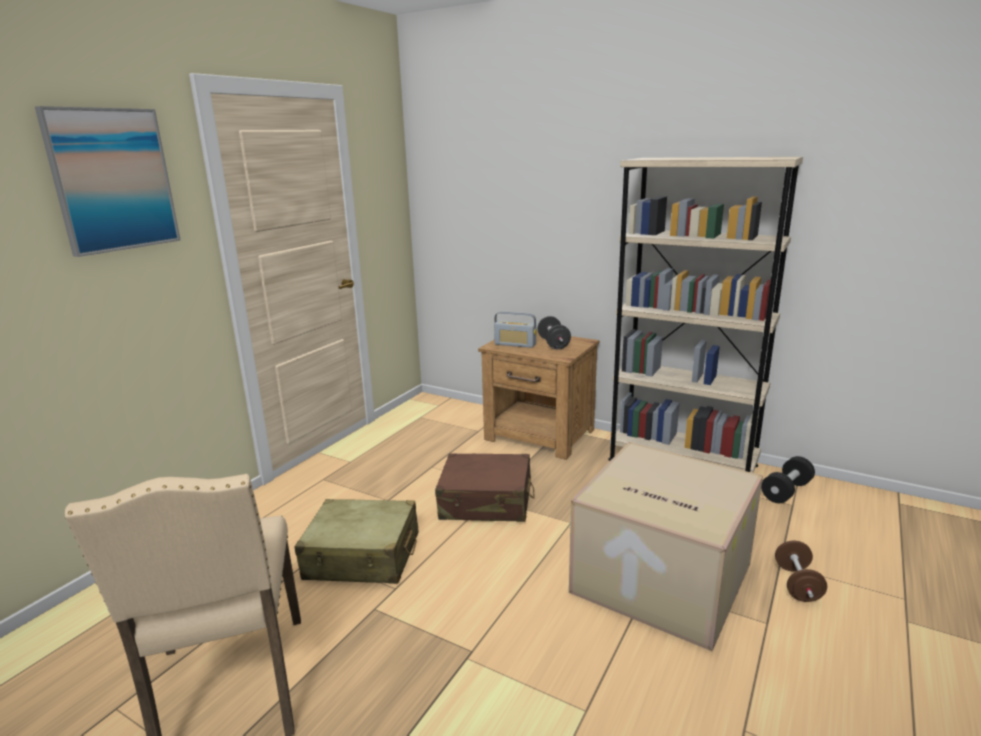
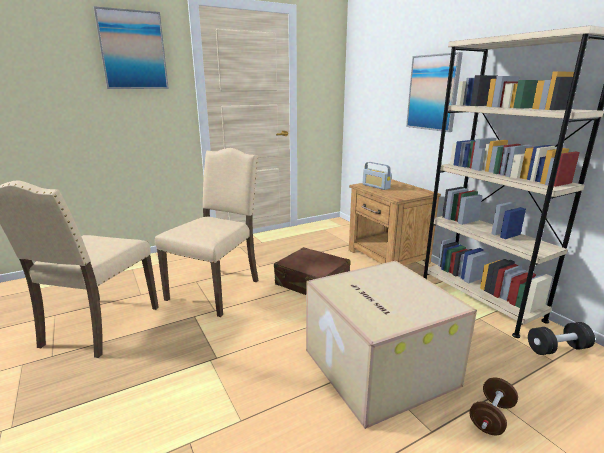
camera: 30 degrees right, 0 degrees up
(362, 556) = (217, 289): beige suitcase -> beige chair
(553, 344) = (402, 190): black dumbbell -> none
(571, 213) = (433, 93): none -> picture

